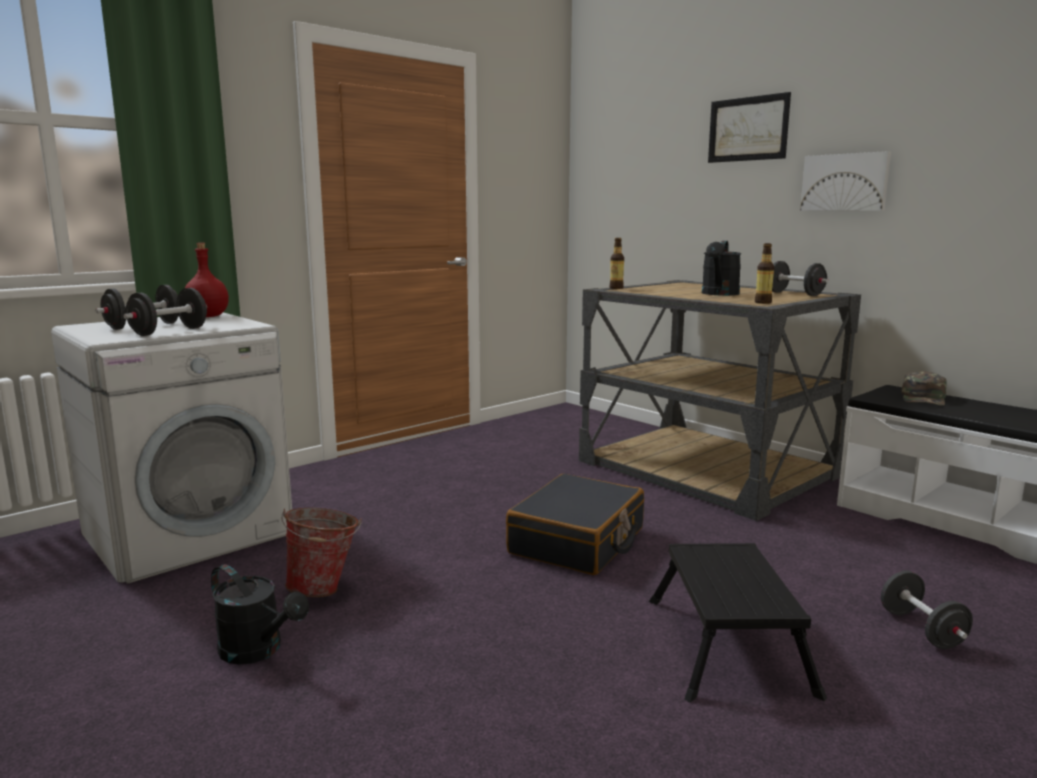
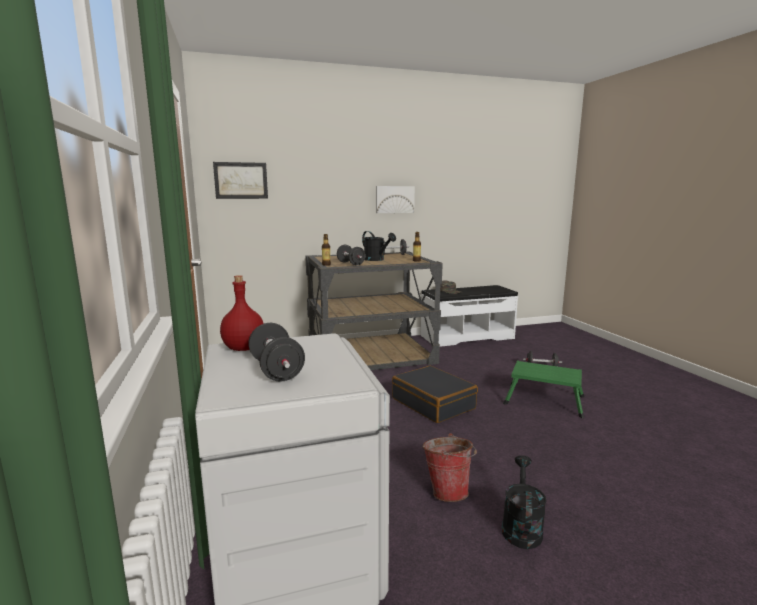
camera: 65 degrees left, 0 degrees up
(169, 331) = (331, 361): black dumbbell -> black dumbbell (350, 263)
(258, 651) = (521, 526): black watering can -> black watering can turned 45 degrees counterclockwise
(728, 645) = (545, 400): black step ladder -> green step ladder
(748, 129) = (340, 169): picture -> picture (241, 180)

